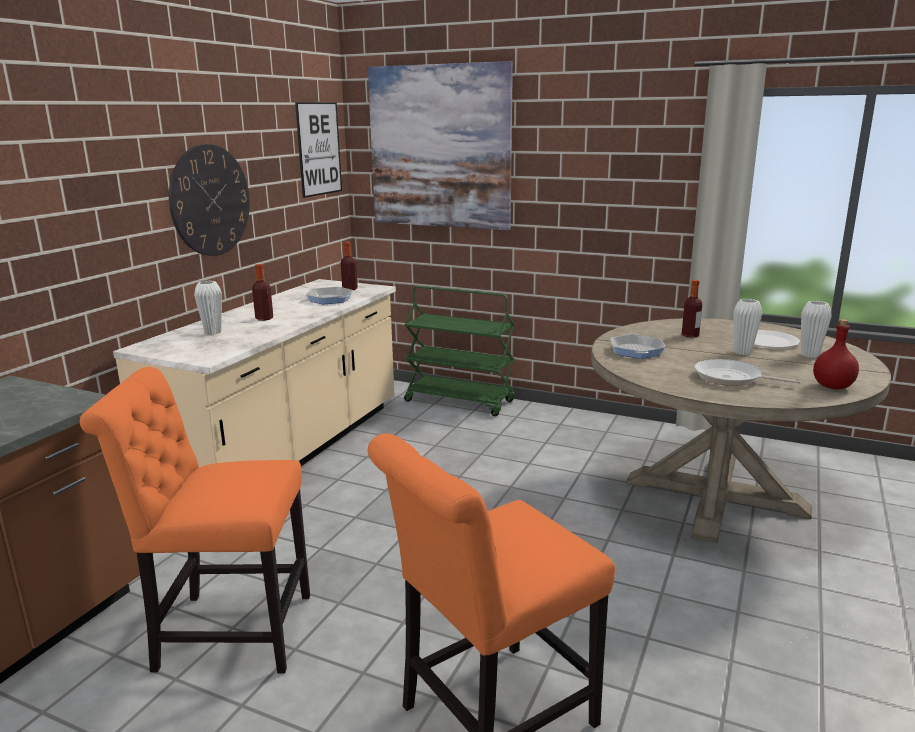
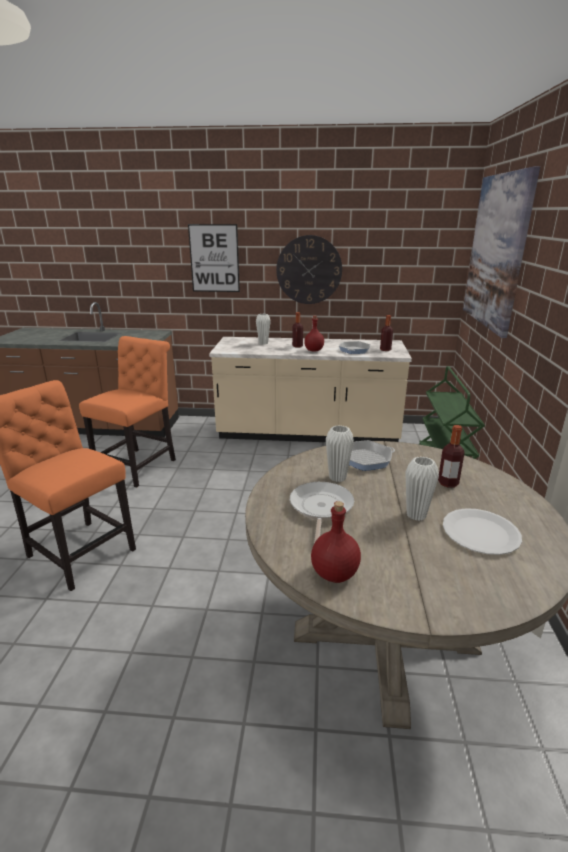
camera: 70 degrees right, 5 degrees up
(226, 632) = (139, 465): orange chair -> orange chair turned 45 degrees clockwise
(300, 314) = (313, 350): none -> red bottle
(319, 149) = (430, 245): picture -> picture (214, 258)
(809, 355) = (451, 563): white vase -> white vase (337, 477)

